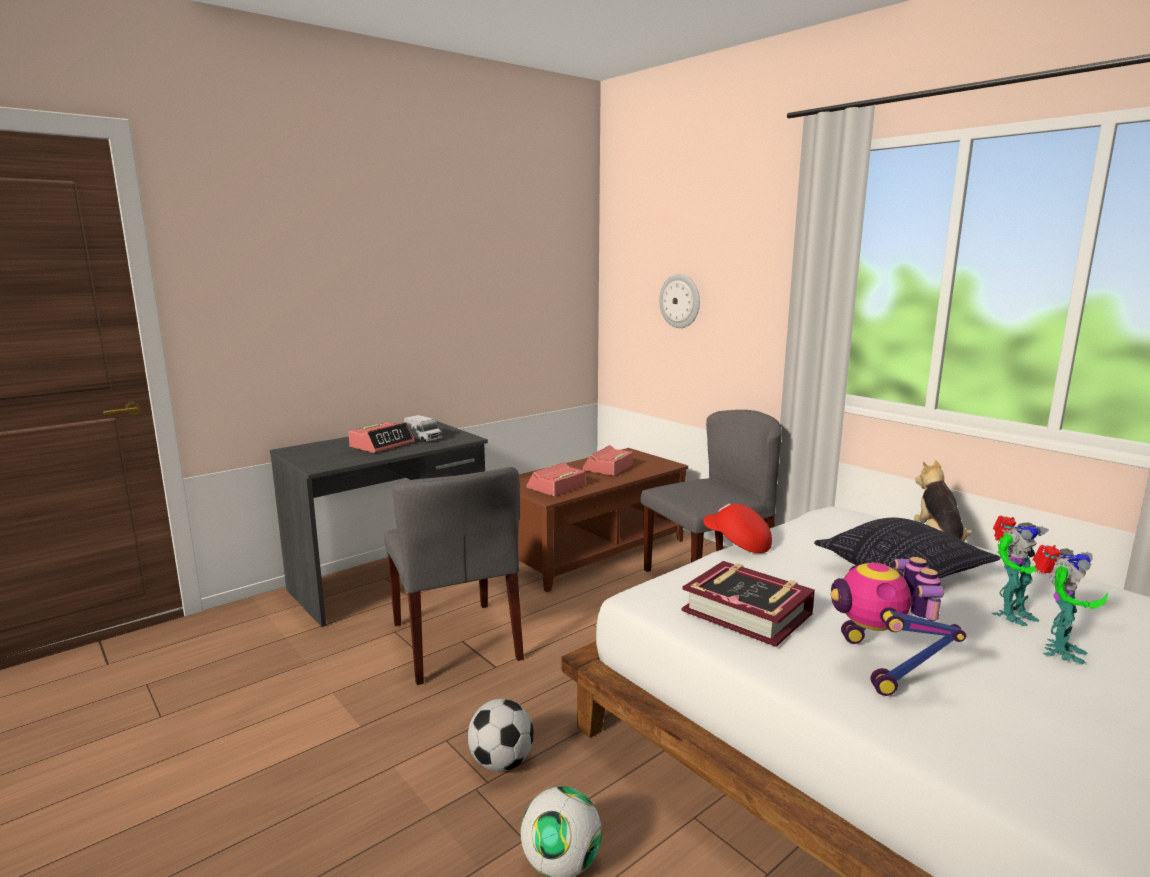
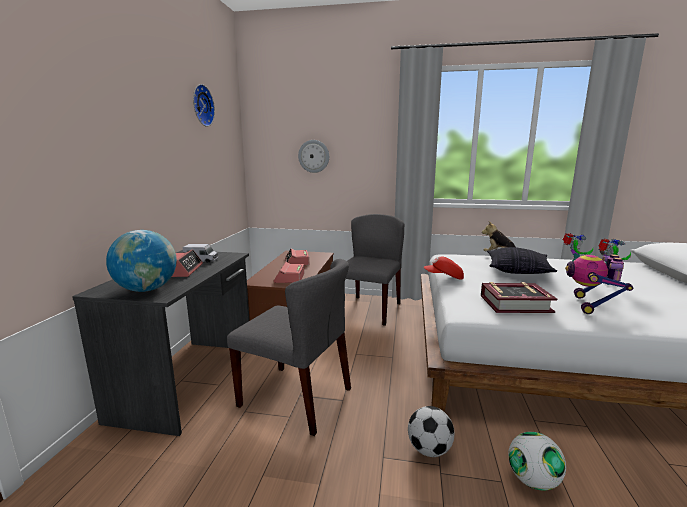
camera: 40 degrees left, 0 degrees up
(321, 458) = (147, 289): none -> globe
(503, 231) = (201, 105): none -> wall clock
(882, 665) = (591, 305): toy robot -> toy robot turned 60 degrees clockwise

